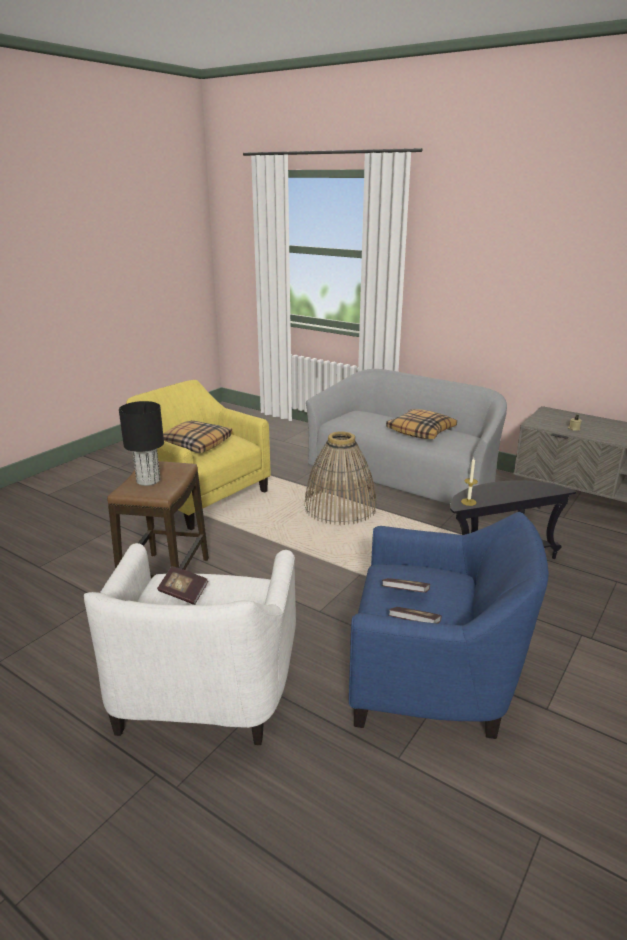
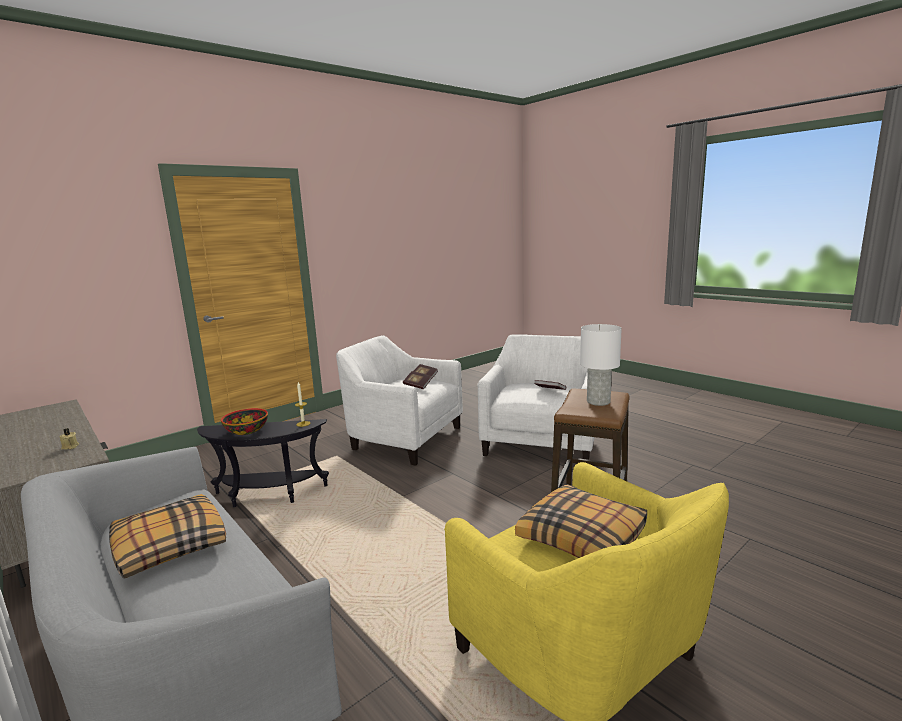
camera: 165 degrees left, 10 degrees down
(149, 480) = (598, 402): black table lamp -> white table lamp
(340, 507) = (359, 587): basket -> none
(434, 677) = (403, 439): blue armchair -> white armchair
(512, 489) = (247, 430): none -> bowl

